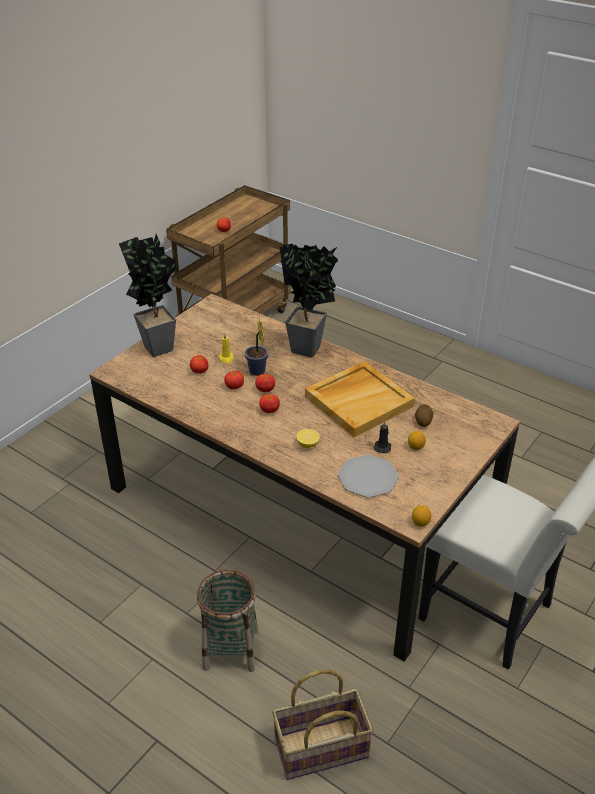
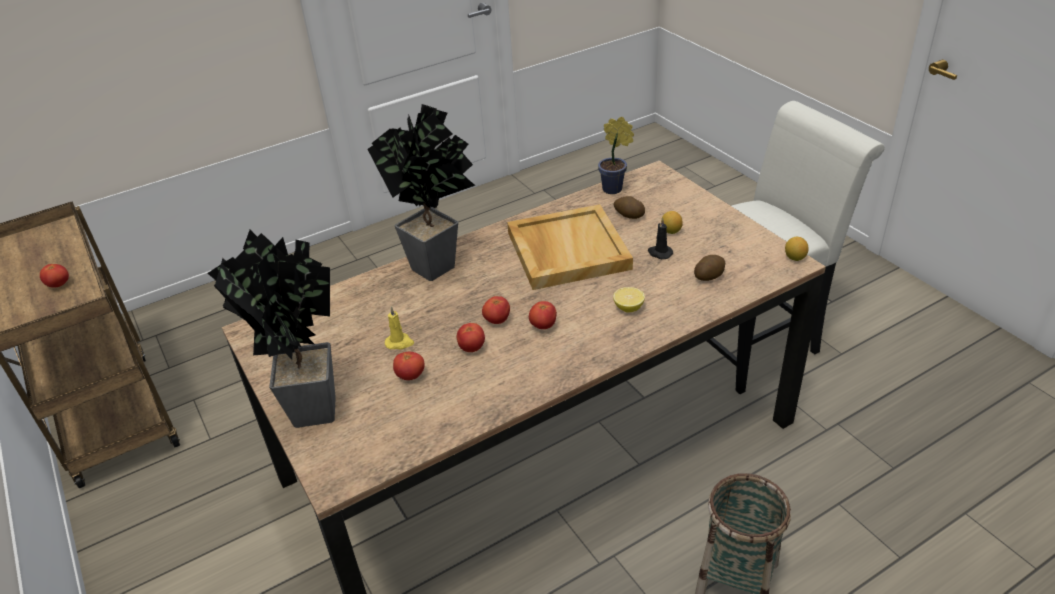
camera: 65 degrees left, 0 degrees up
(257, 372) = (453, 320): potted plant -> potted plant (615, 189)
(321, 749) = (897, 527): basket -> none
(368, 477) = (709, 276): plate -> potato

